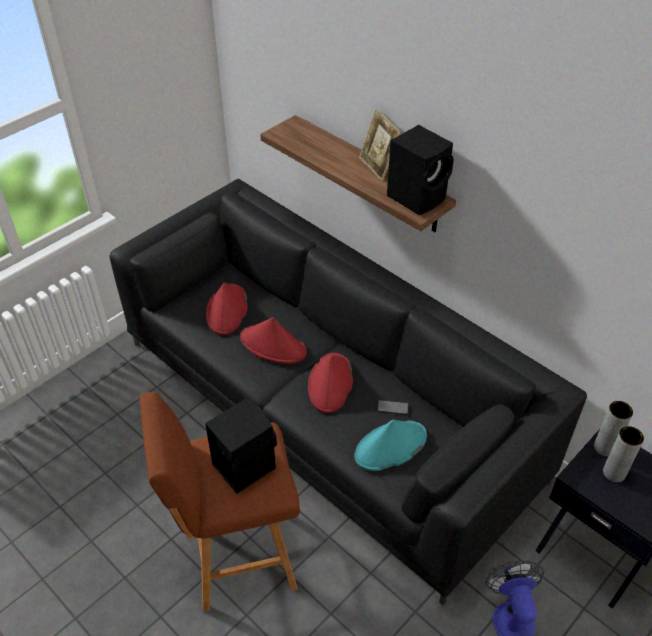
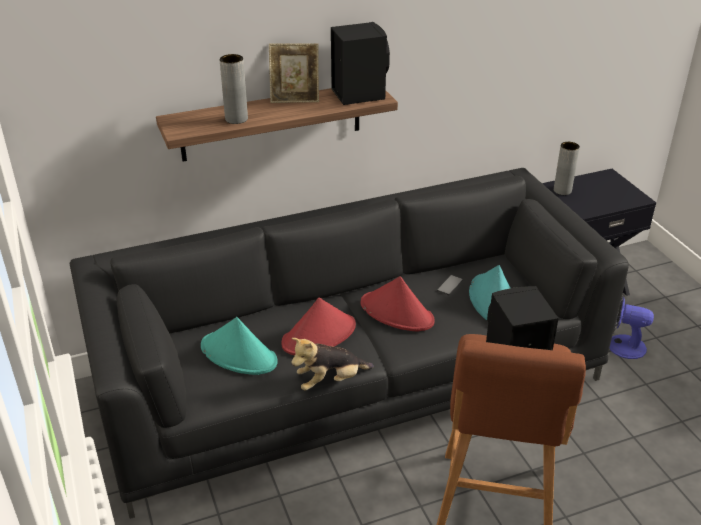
camera: 65 degrees left, 10 degrees down
(227, 310) = (239, 354): red hat -> turquoise hat
(229, 373) = (330, 381): none -> plush toy
(614, 473) = (587, 195): grey vase -> grey vase (236, 119)

